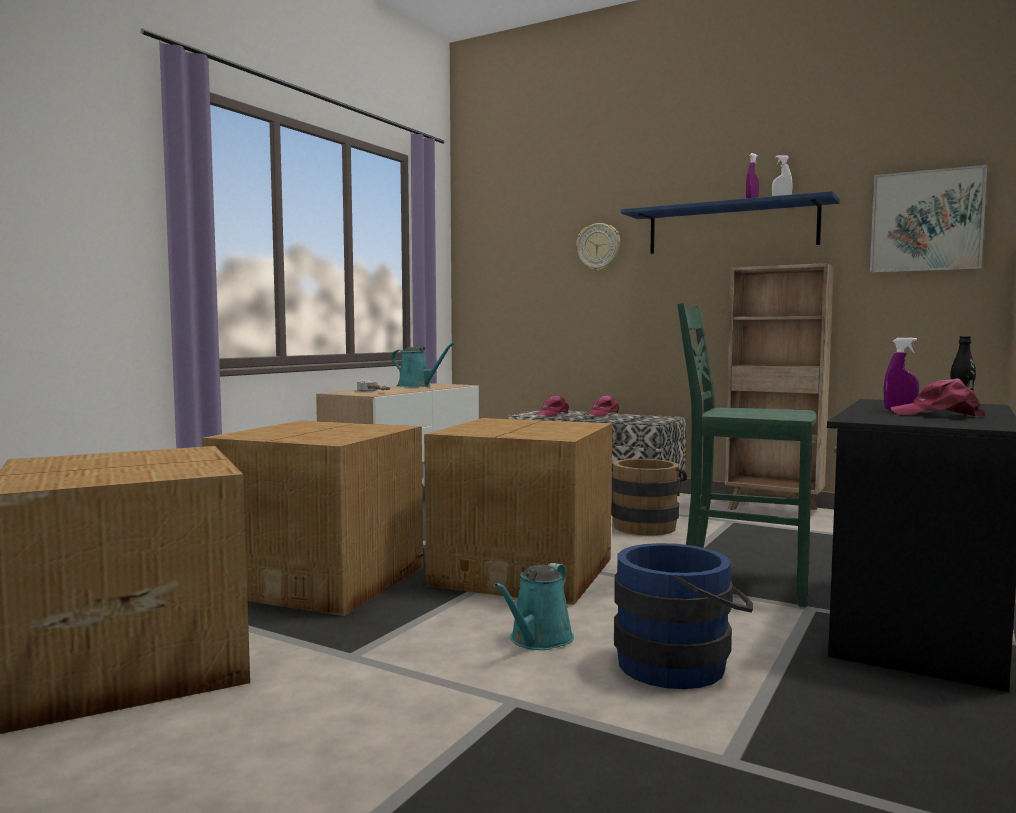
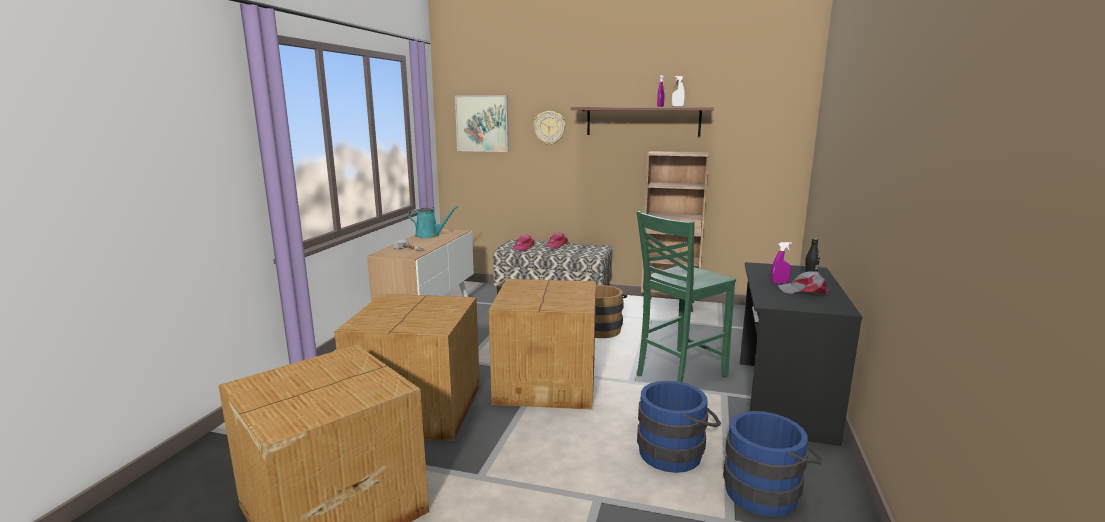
camera: 15 degrees left, 10 degrees up
(538, 640) = (586, 444): turquoise watering can -> none
(731, 228) = (643, 121): blue shelf -> brown shelf
(741, 582) = (678, 375): green chair -> green chair turned 45 degrees counterclockwise
(822, 730) = (766, 490): none -> blue bucket
(926, 221) = (765, 125): picture -> picture (482, 123)
(938, 415) = (804, 291): pink cap -> grey cap

